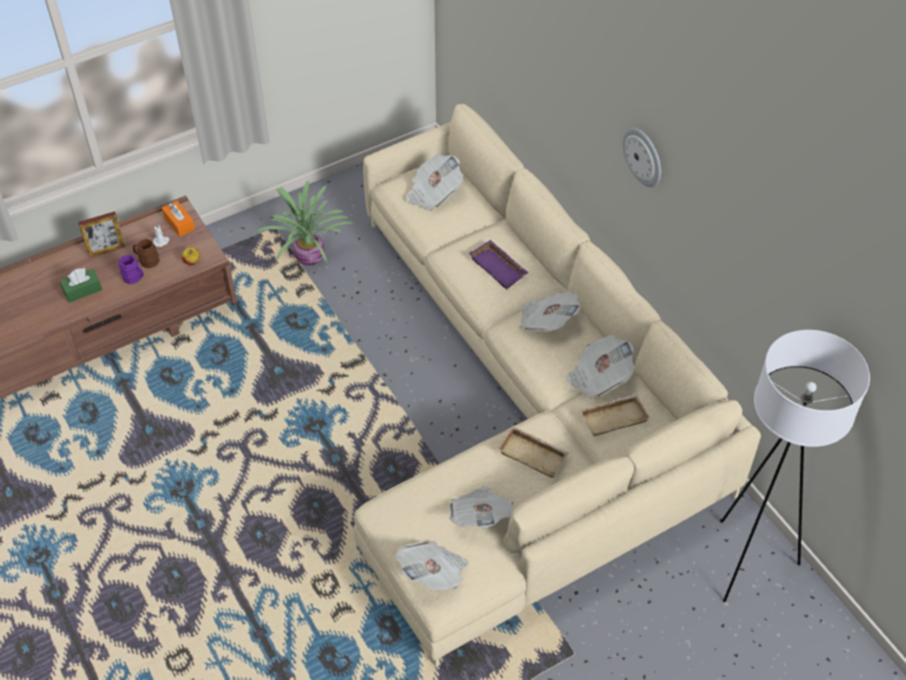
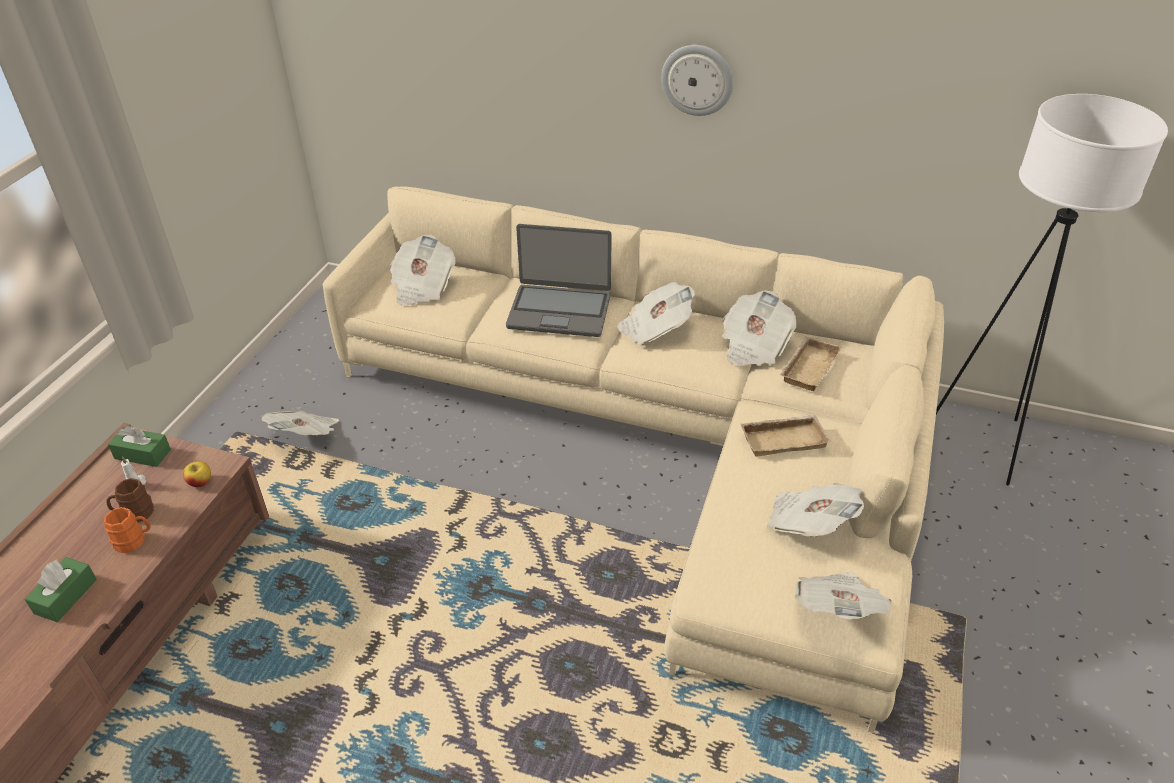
camera: 40 degrees left, 10 degrees down
(107, 250) = (61, 533): picture frame -> none
(134, 278) = (134, 541): purple mug -> orange mug
(179, 223) = (143, 454): orange tissue box -> green tissue box
(310, 256) = (306, 436): potted plant -> newspaper
(500, 268) = (559, 311): purple tray -> laptop

